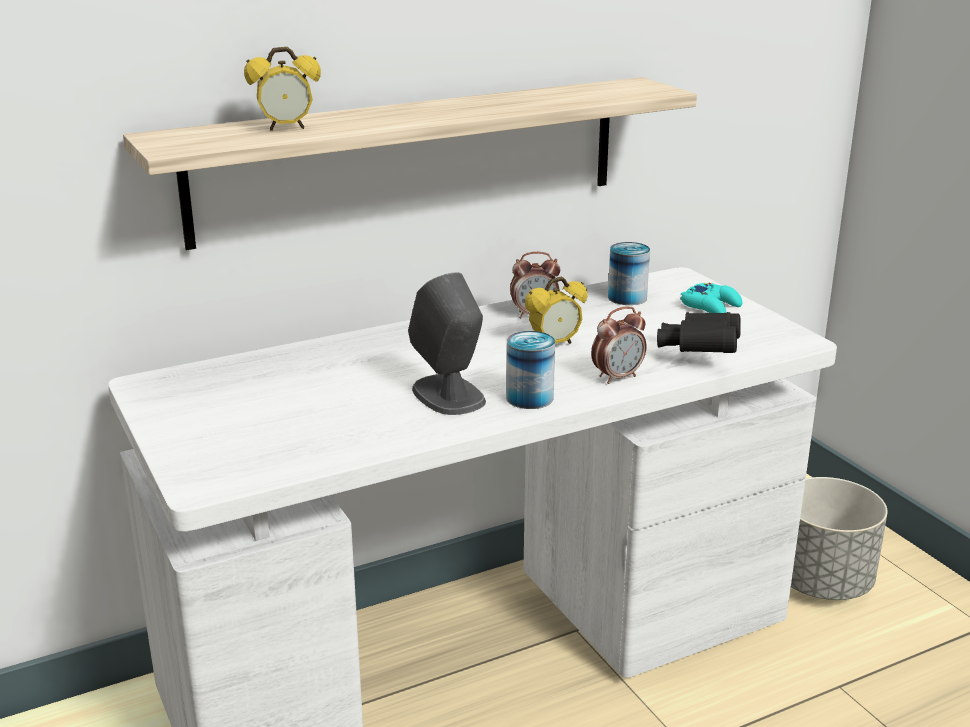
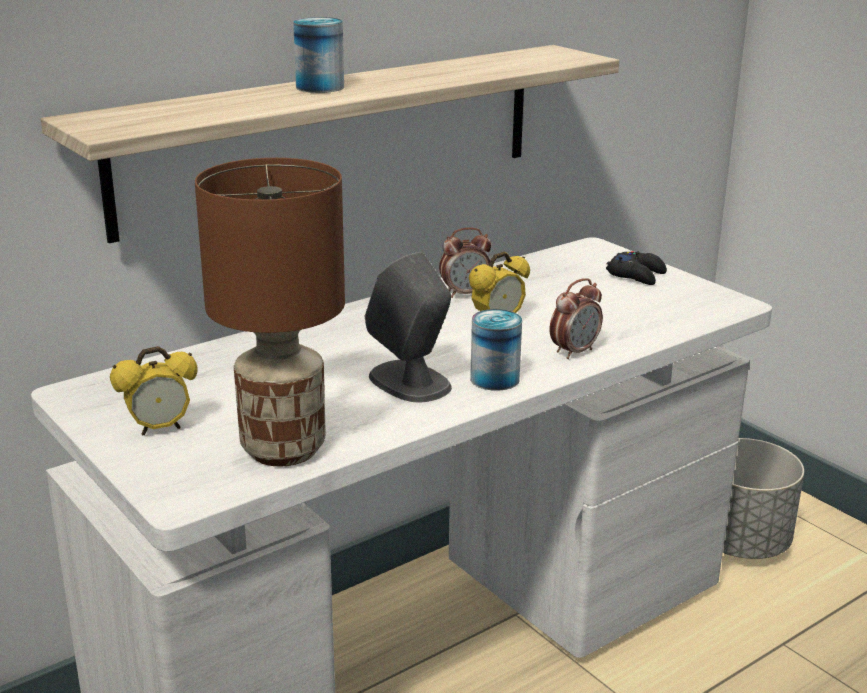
camera: 10 degrees left, 0 degrees up
(286, 128) = (221, 106): alarm clock -> alarm clock (160, 429)
(309, 449) = (284, 450): none -> brown table lamp
(627, 297) = (550, 270): can -> can (320, 87)
(699, 352) = (644, 321): black binoculars -> none
(711, 306) = (636, 275): turquoise game controller -> black game controller

